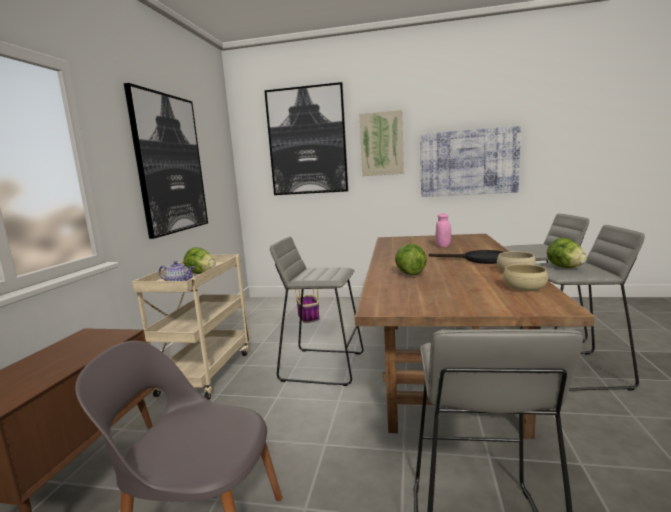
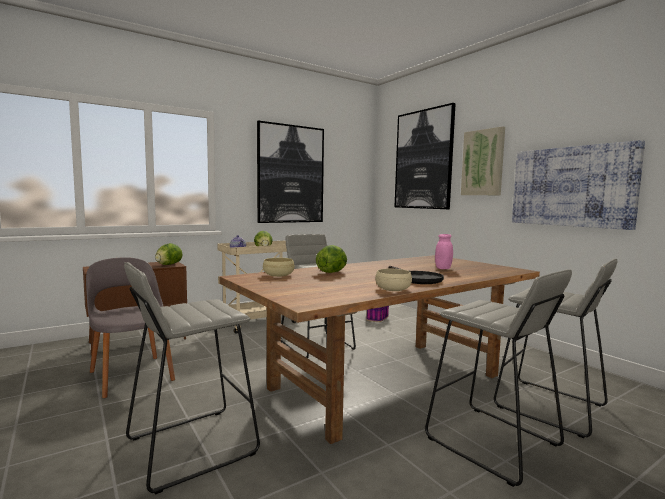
camera: 45 degrees right, 5 degrees down
(524, 288) = (344, 294): beige bowl -> beige bowl (278, 275)
(565, 267) = (487, 307): lettuce -> lettuce (168, 264)

